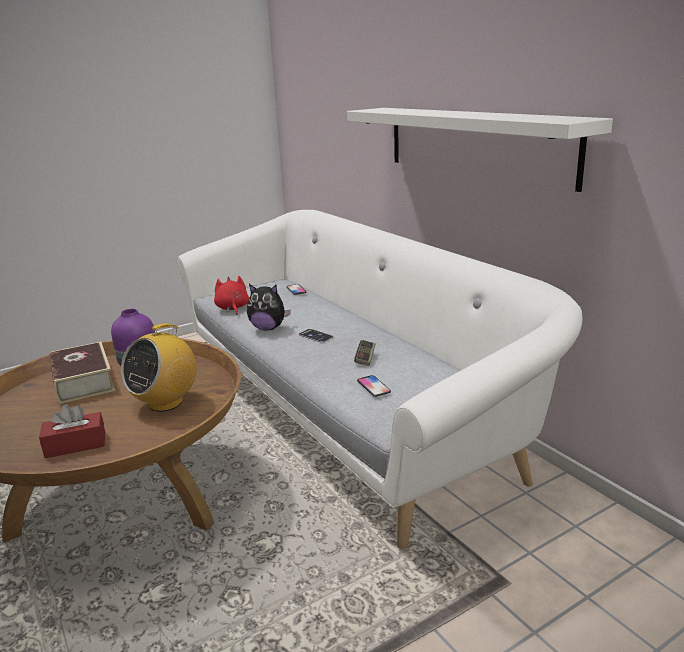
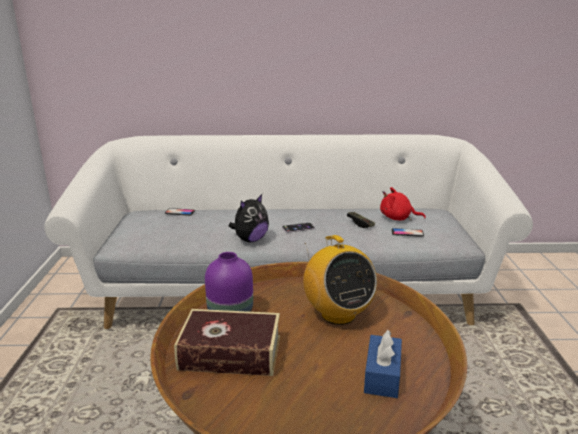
camera: 60 degrees left, 0 degrees up
(75, 445) = (382, 375): red tissue box -> blue tissue box
(232, 308) = (172, 243): red plush toy -> red plush toy (398, 218)
(474, 143) = (351, 52): white shelf -> none

